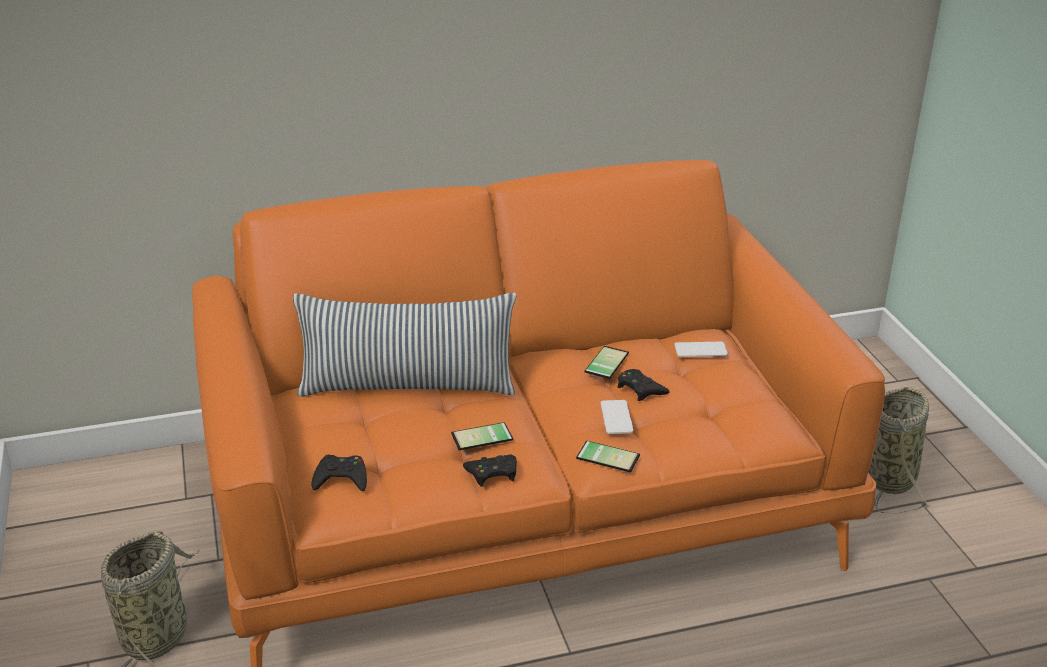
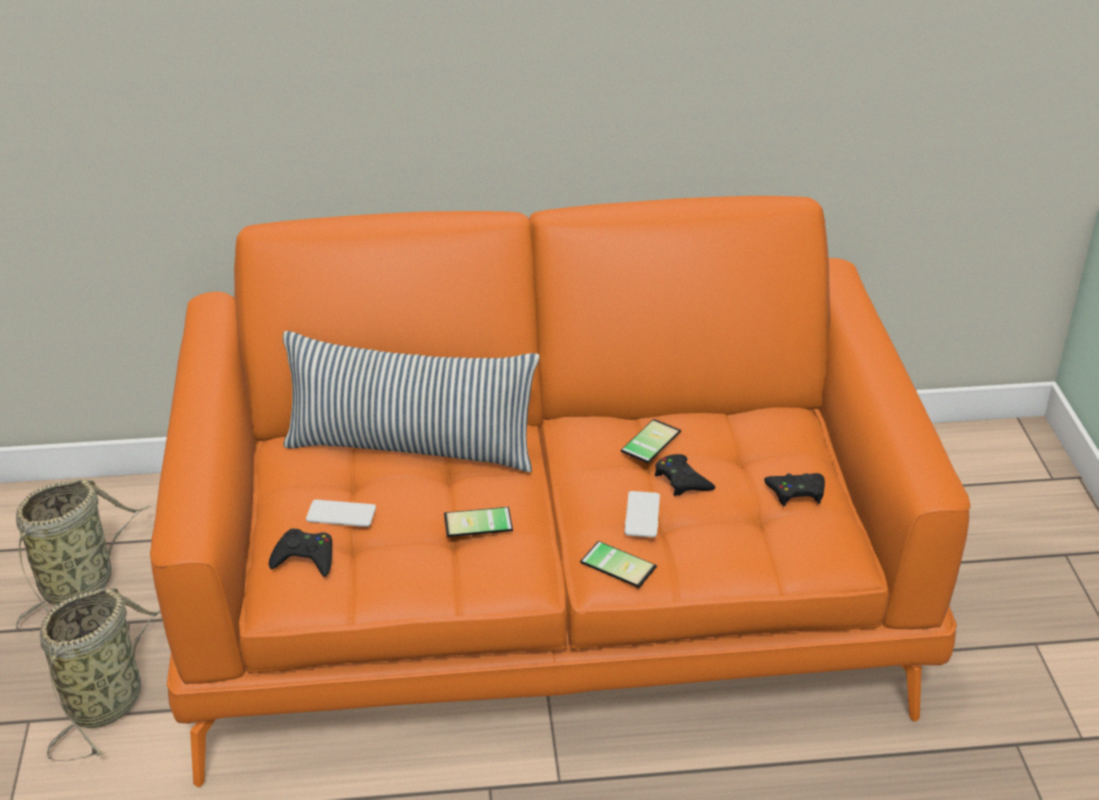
camera: 10 degrees right, 5 degrees up
(492, 473) = (478, 570): black game controller -> black game controller (796, 492)
(700, 350) = (769, 436): phone -> phone (341, 514)
(890, 477) = (1006, 606): basket -> basket (81, 583)

